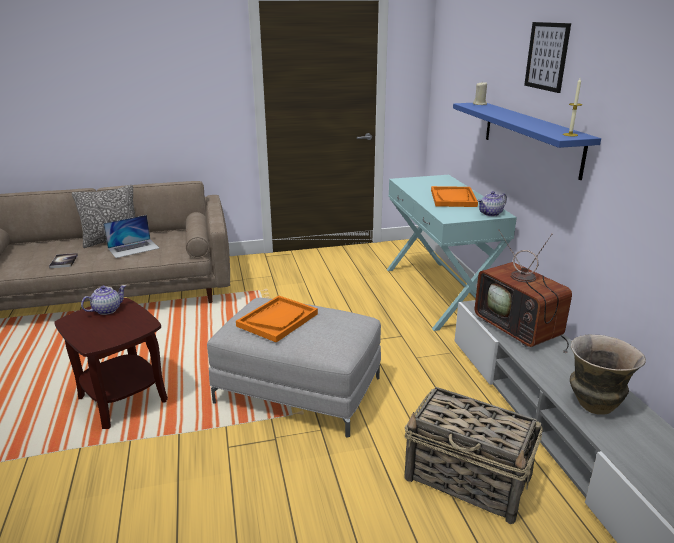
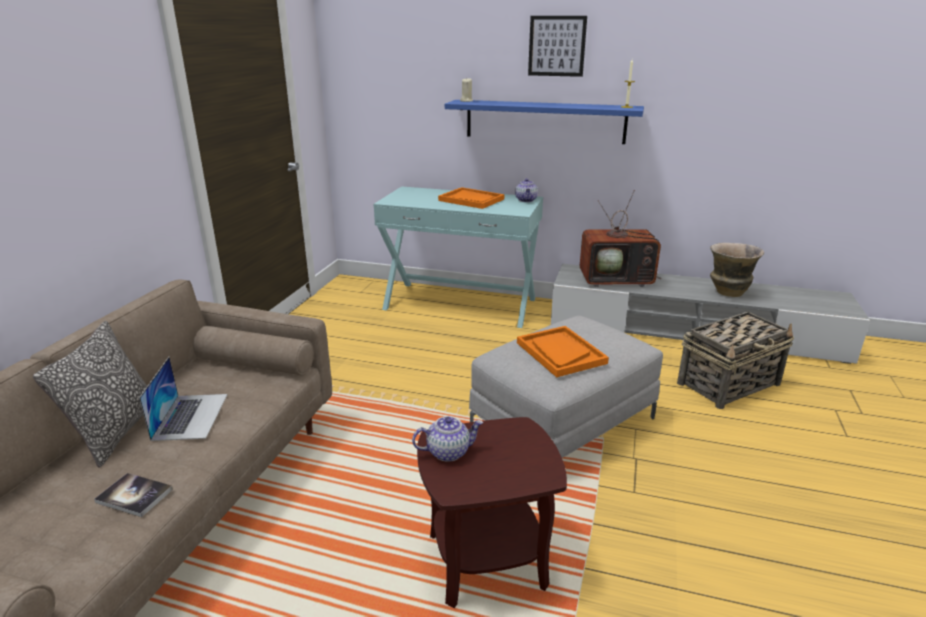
camera: 60 degrees left, 0 degrees up
(107, 310) = (448, 452): teapot -> teapot turned 90 degrees clockwise

